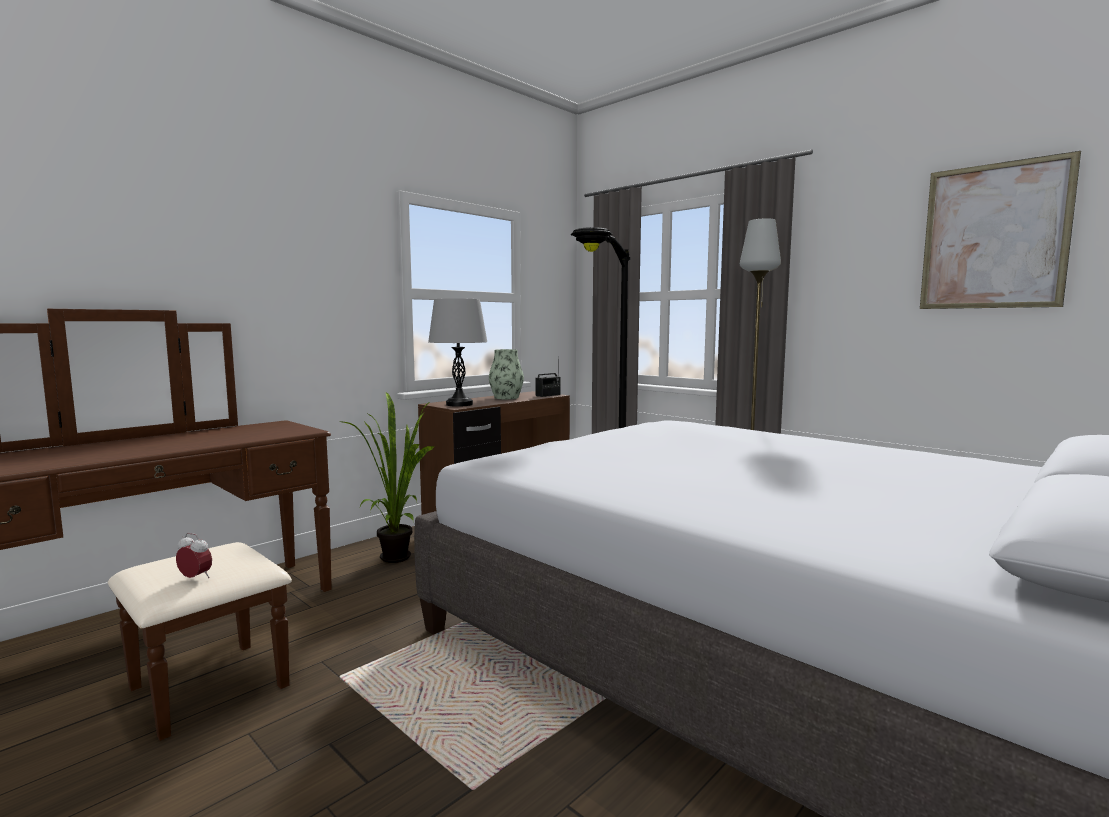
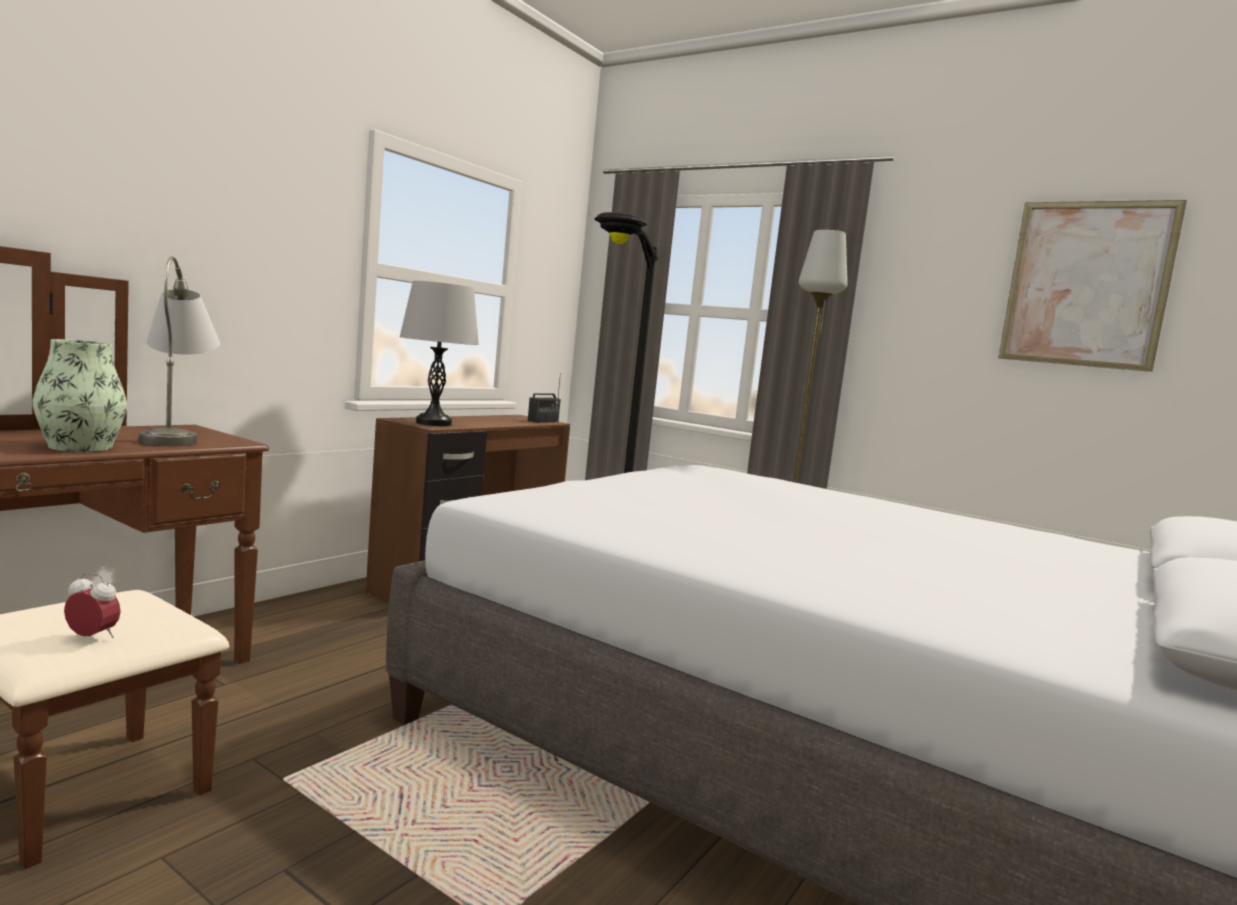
camera: 10 degrees left, 0 degrees up
(269, 430) = (177, 436): none -> grey table lamp
(398, 555) = (337, 618): potted plant -> none
(506, 397) = (491, 420): vase -> vase (80, 447)

